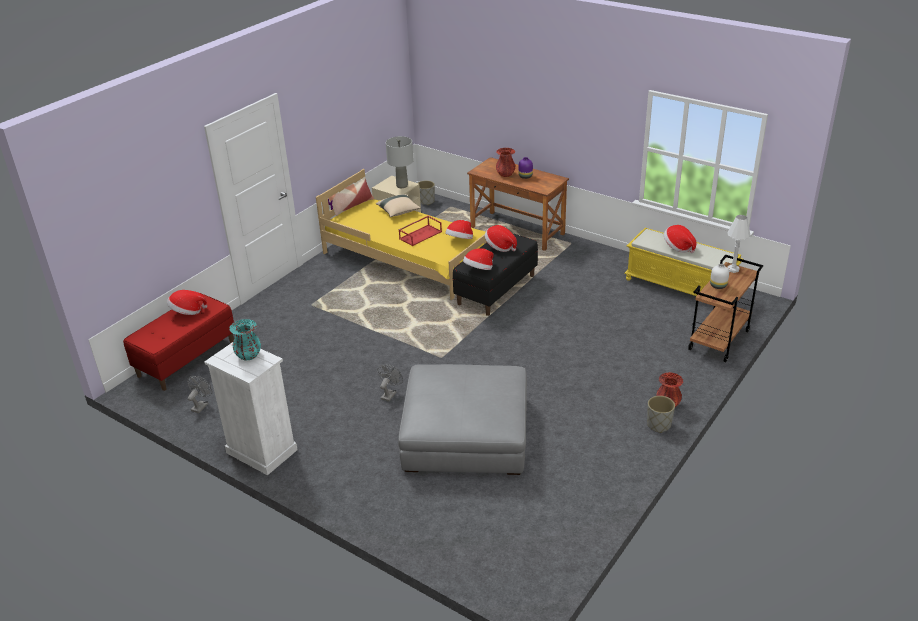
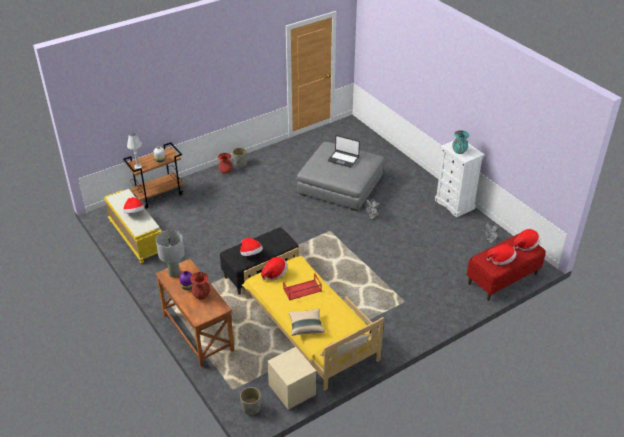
camera: 160 degrees left, 5 degrees up
(401, 185) = (285, 362): grey table lamp -> grey table lamp (174, 273)
(463, 400) = (343, 159): none -> laptop
(479, 270) = (281, 237): hat -> hat (525, 245)

